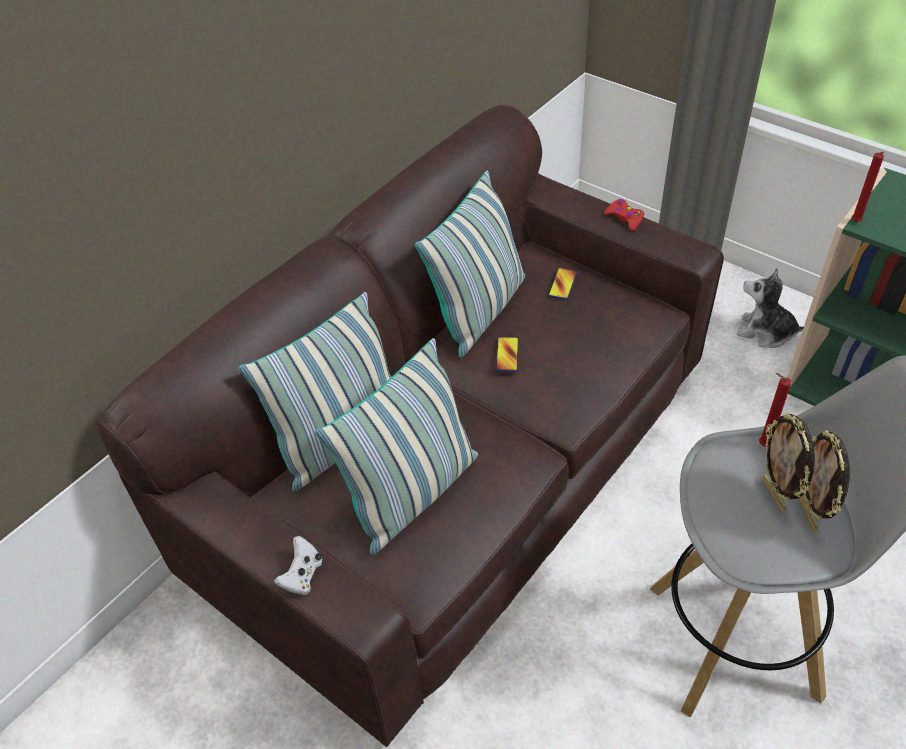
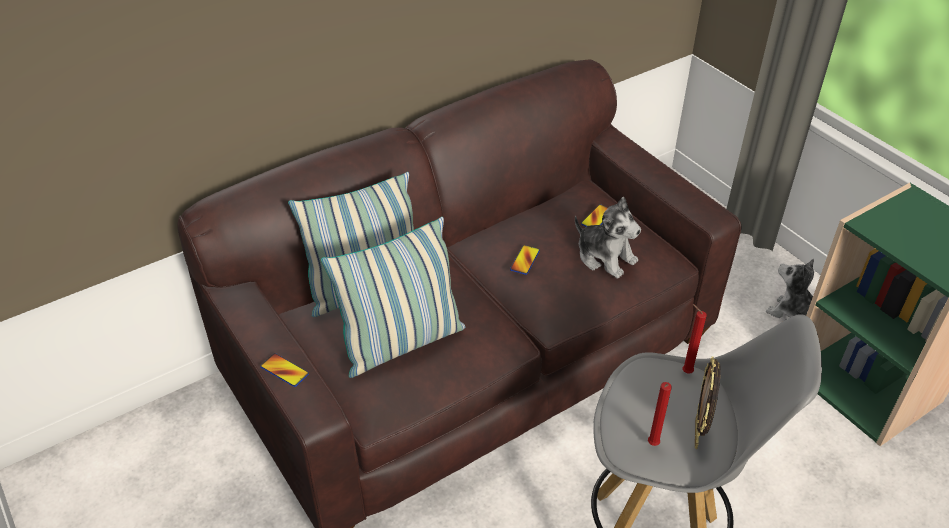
camera: 15 degrees right, 5 degrees down
(302, 575) = (284, 370): white game controller -> phone
(479, 311) = (519, 222): pillow -> none
(591, 328) = (605, 257): none -> plush toy
(624, 218) = (666, 176): red game controller -> none
(775, 496) = (676, 413): picture frame -> none
(856, 223) = (859, 221): red candle -> red candle (652, 445)

